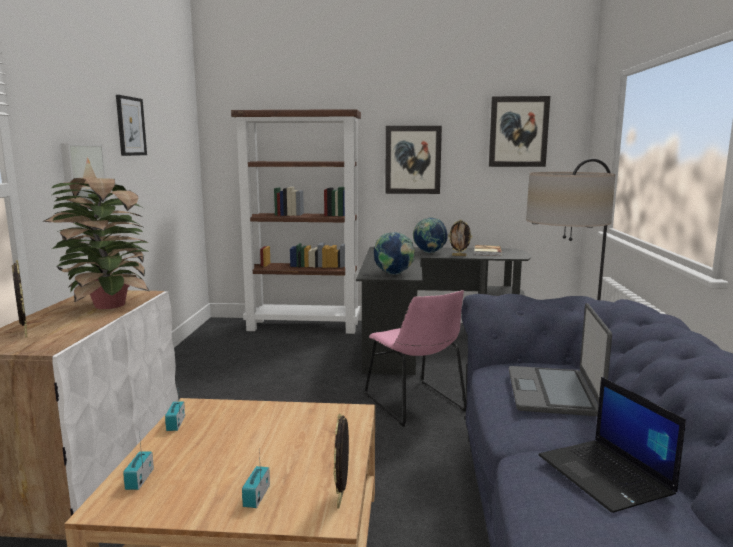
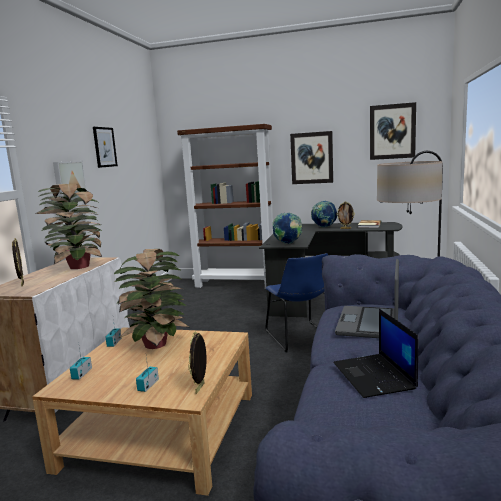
camera: 10 degrees right, 0 degrees up
(244, 427) = (155, 345): none -> potted plant
(416, 404) = (300, 337): pink chair -> blue chair

